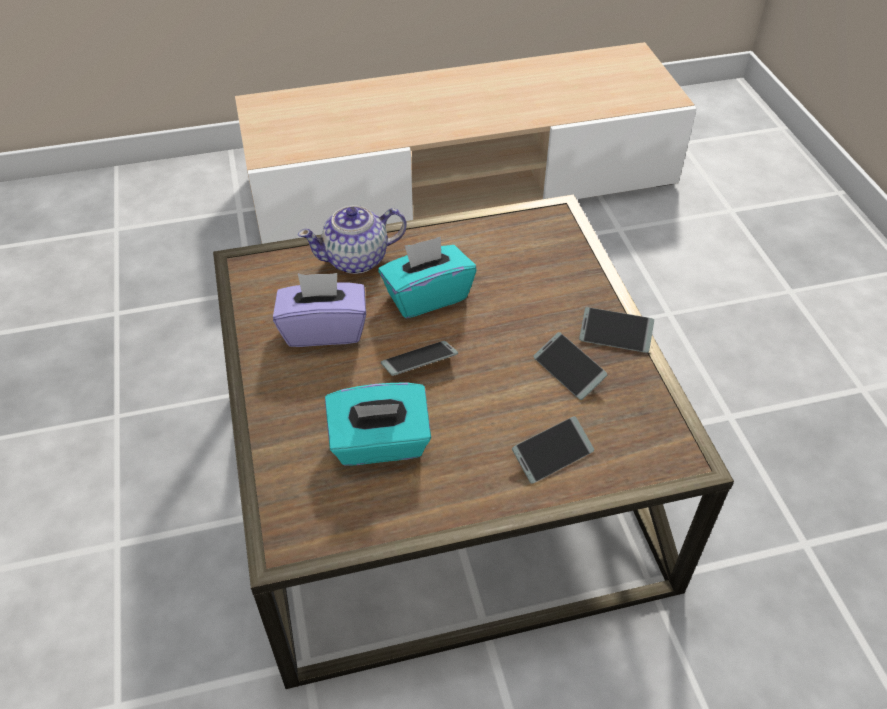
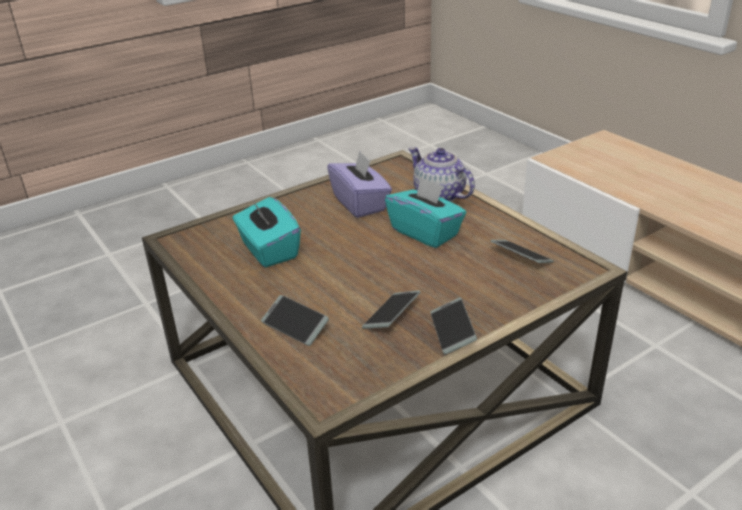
camera: 70 degrees right, 15 degrees down
(419, 363) = (353, 246): phone -> phone (521, 257)

